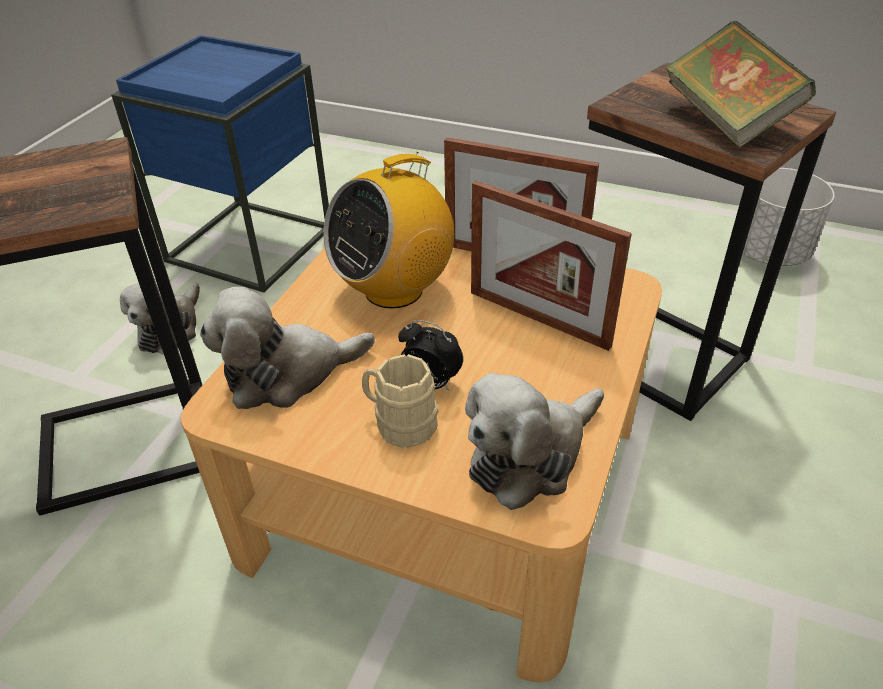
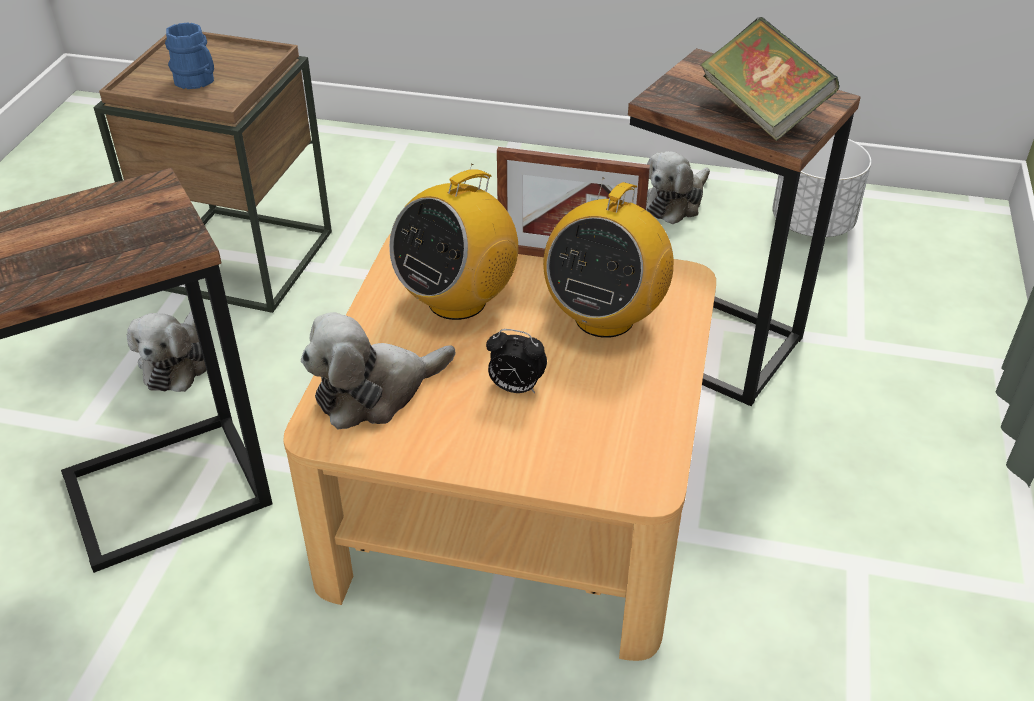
camera: 10 degrees left, 0 degrees up
(204, 77) = (198, 81): none -> blue mug
(250, 244) = (242, 258): blue side table -> brown side table
(399, 423) = (496, 427): beige mug -> none
(530, 455) = (621, 442): plush toy -> plush toy (676, 203)
(538, 318) = (604, 317): picture frame -> radio

